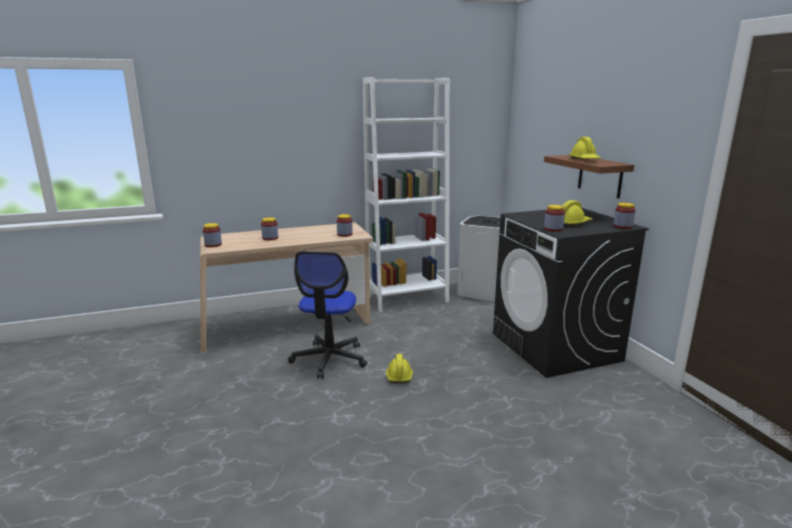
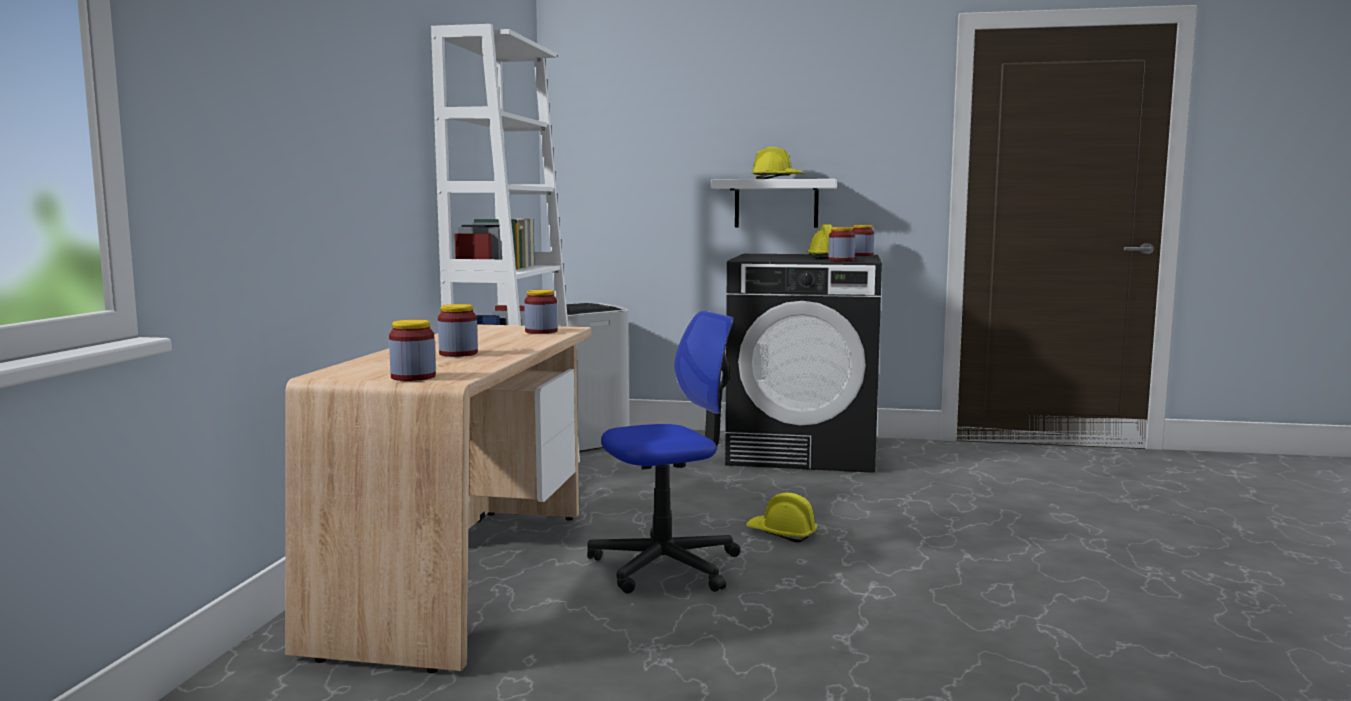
camera: 60 degrees left, 10 degrees down
(329, 359) = (666, 566): office chair -> office chair turned 60 degrees counterclockwise
(600, 176) = (776, 204): brown shelf -> white shelf

